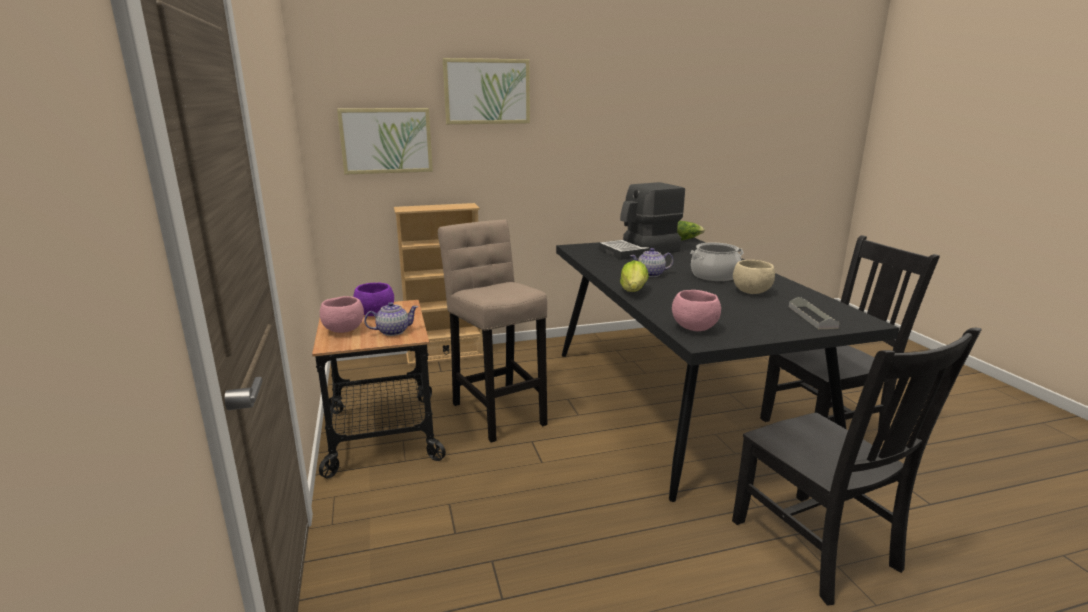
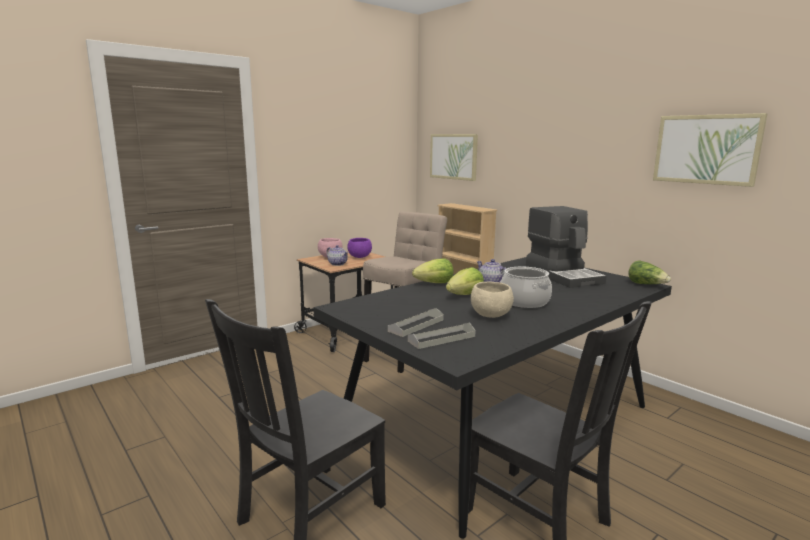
camera: 65 degrees right, 5 degrees down
(487, 91) = (515, 121): picture -> picture (706, 149)
(640, 251) = (563, 275): coffee machine -> coffee machine turned 150 degrees counterclockwise
(684, 288) = (465, 295): none -> lettuce
(694, 328) = (365, 304): pink bowl -> none
(773, 319) = (416, 325): none -> grey tray

